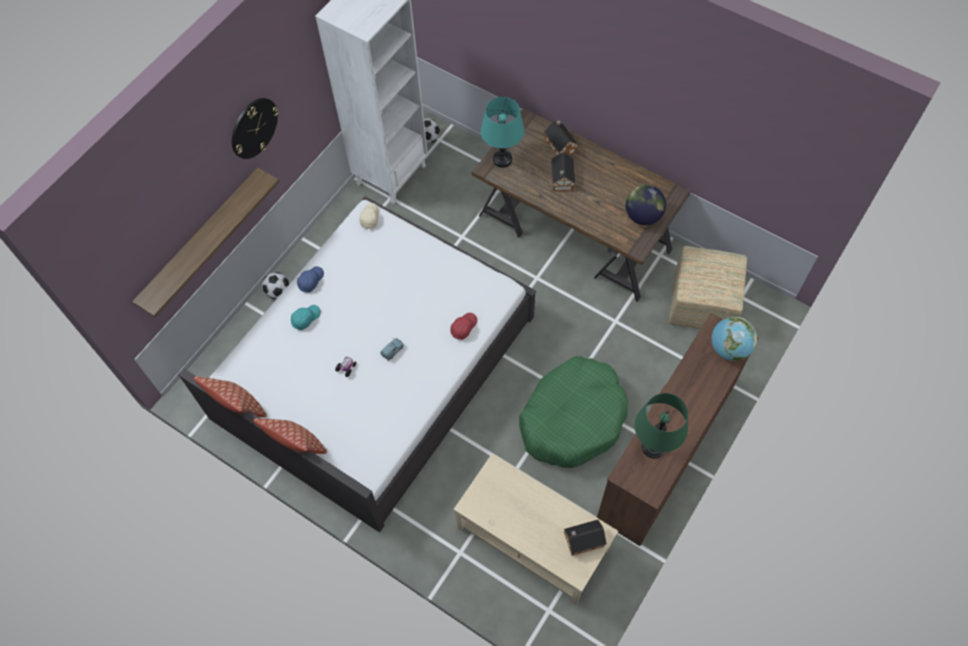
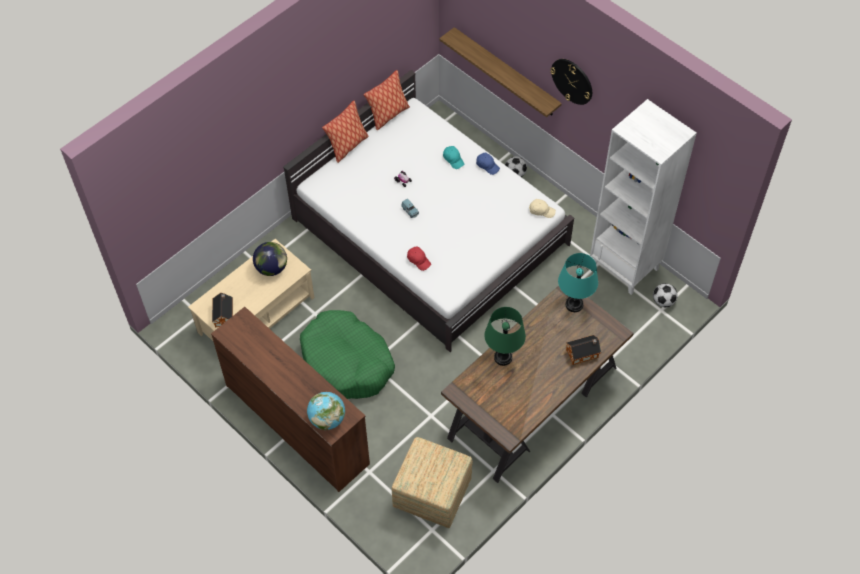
camera: 100 degrees right, 5 degrees down
(562, 180) = (542, 347): toy house -> none
(643, 216) = (489, 403): globe -> globe (272, 268)
(653, 447) = (259, 342): green table lamp -> green table lamp (503, 357)

